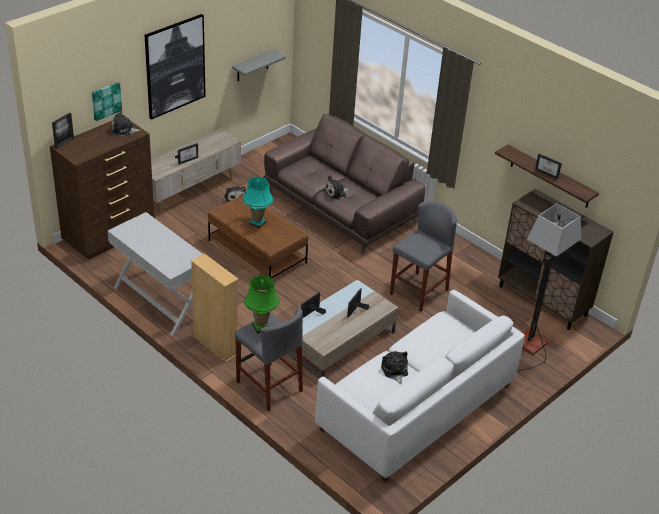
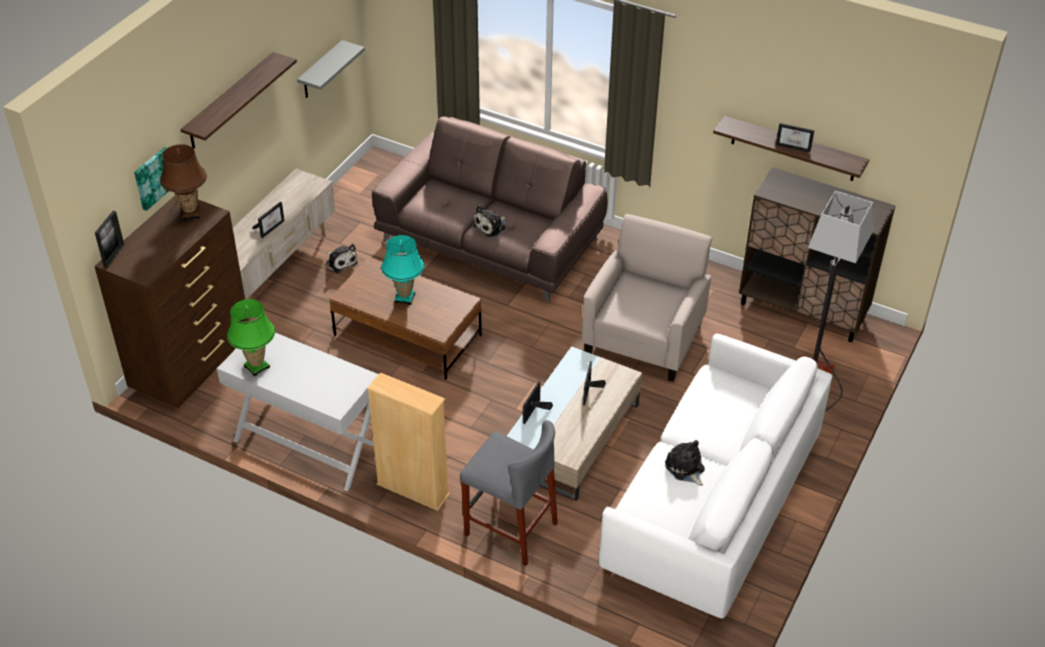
camera: 15 degrees left, 5 degrees up
(124, 130) = (190, 214): plush toy -> brown table lamp
(175, 66) = (230, 101): picture -> shelf
(261, 327) = (493, 457): green table lamp -> green table lamp (256, 366)
(418, 292) = (644, 338): grey stool -> beige armchair

